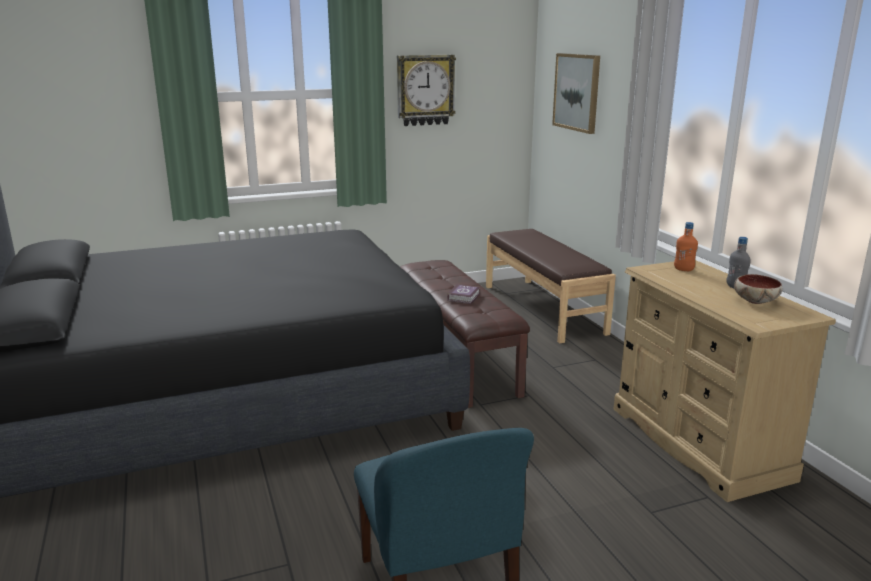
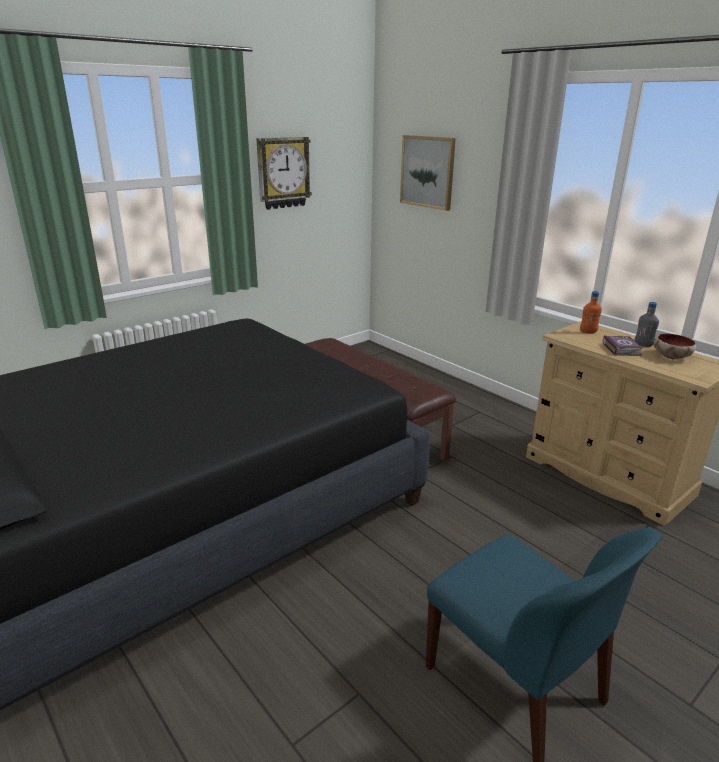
camera: 20 degrees left, 5 degrees up
(464, 297) = (382, 375): book -> book (621, 349)
(543, 309) = (405, 369): brown bench -> none

